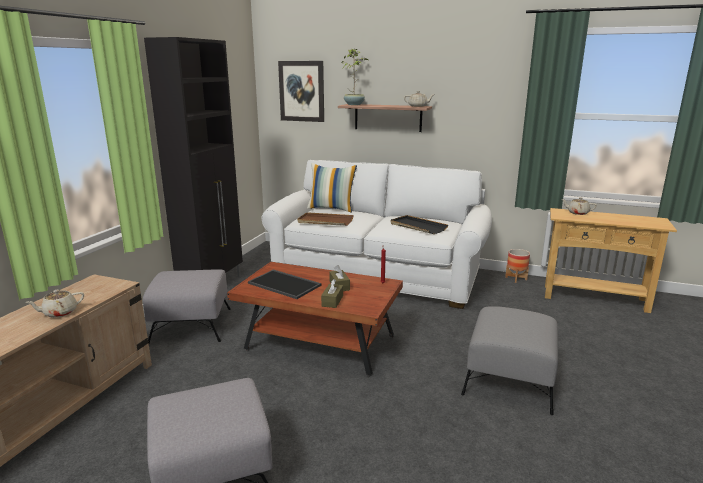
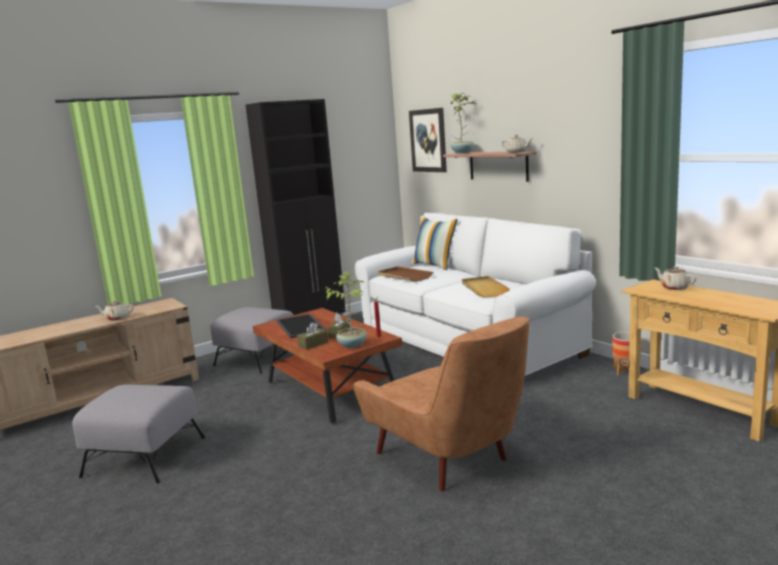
camera: 35 degrees right, 5 degrees down
(372, 295) = (352, 345): none -> potted plant
(417, 226) = (483, 289): black tray -> beige tray
(509, 380) = (450, 460): grey ottoman -> brown armchair

